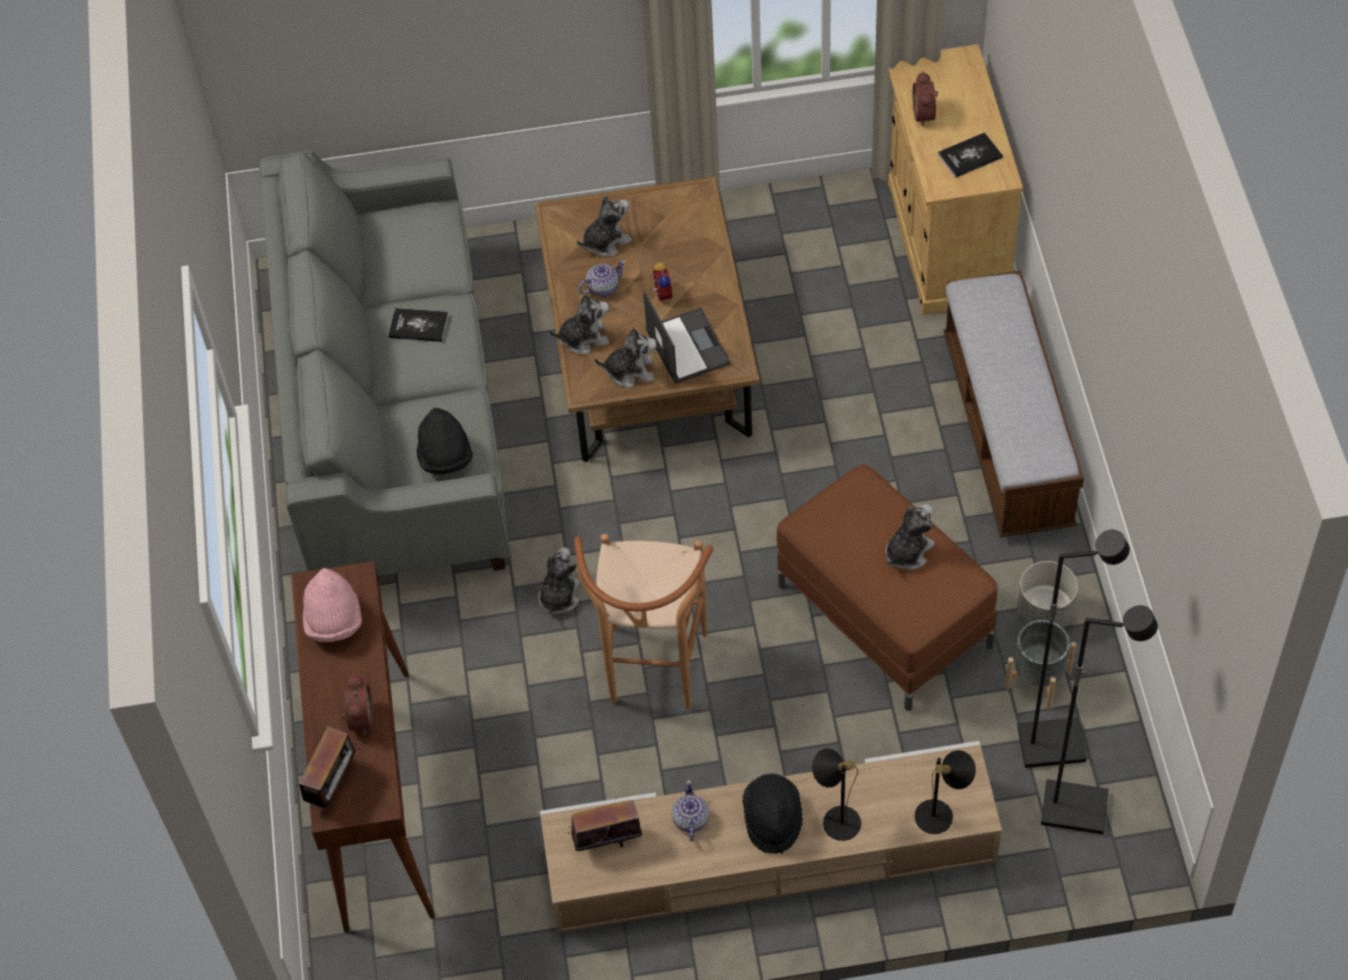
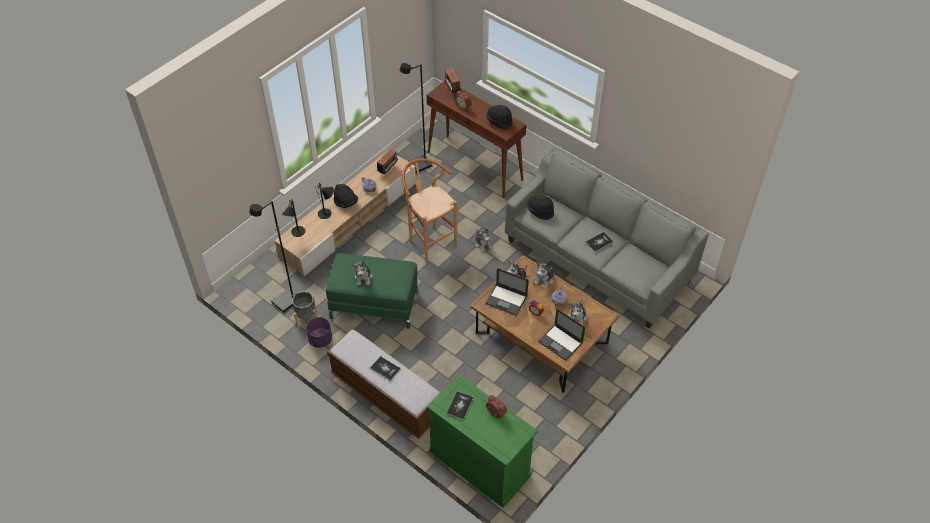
camera: 135 degrees right, 5 degrees down
(334, 621) = (499, 121): pink hat -> black hat
(677, 222) = (561, 342): none -> laptop
(882, 614) = (375, 304): brown ottoman -> green ottoman
(945, 237) = (480, 463): beige cabinet -> green cabinet
(1007, 371) = (385, 368): none -> book
(1044, 613) = (320, 339): grey planter -> purple planter
(1075, 807) = (265, 288): black floor lamp -> black floor lamp (419, 165)

